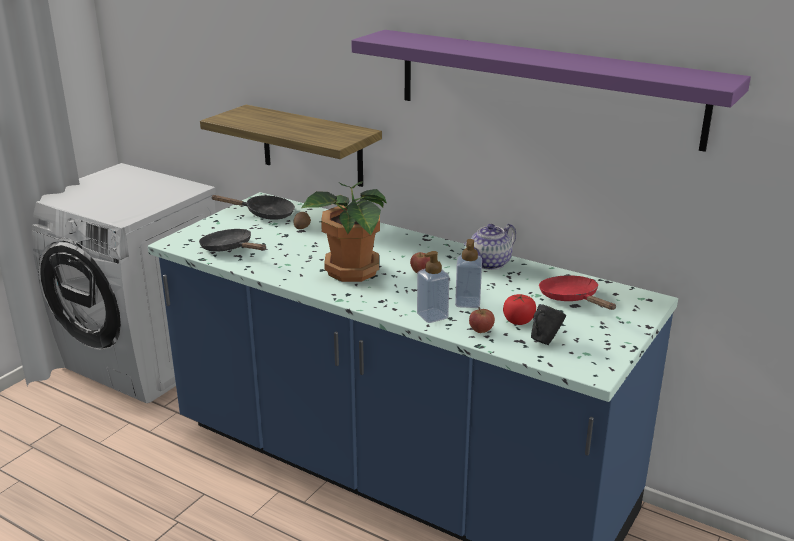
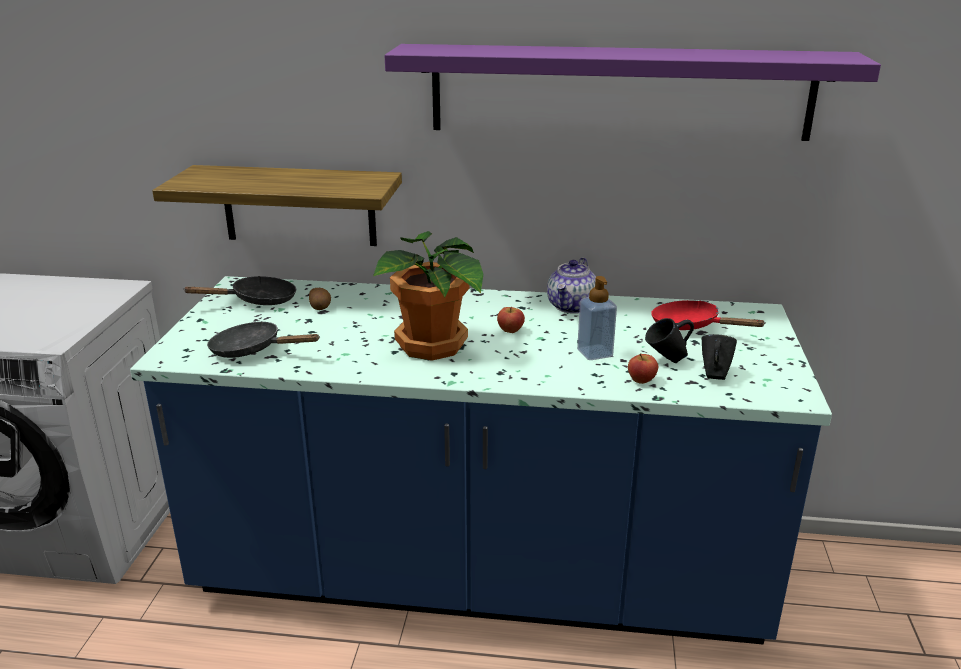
camera: 25 degrees left, 0 degrees up
(432, 316) = (574, 376): soap dispenser -> none
(518, 321) = (666, 361): tomato -> black mug

